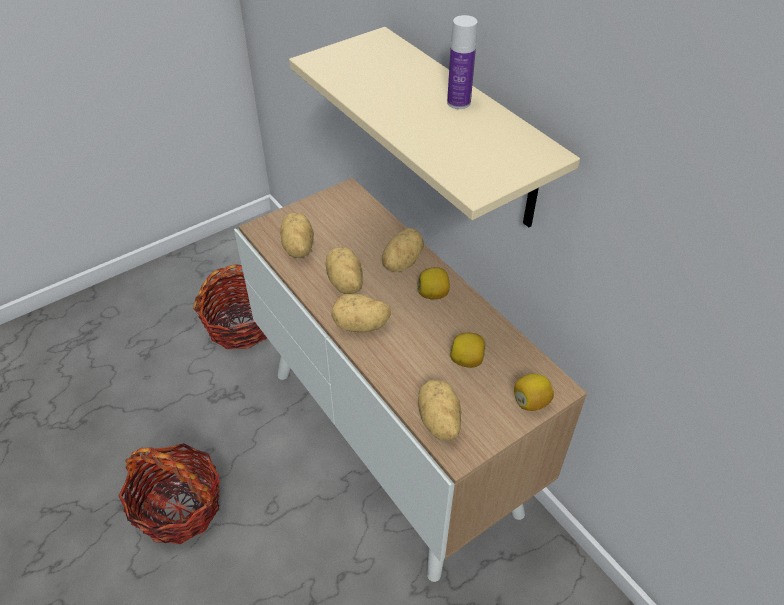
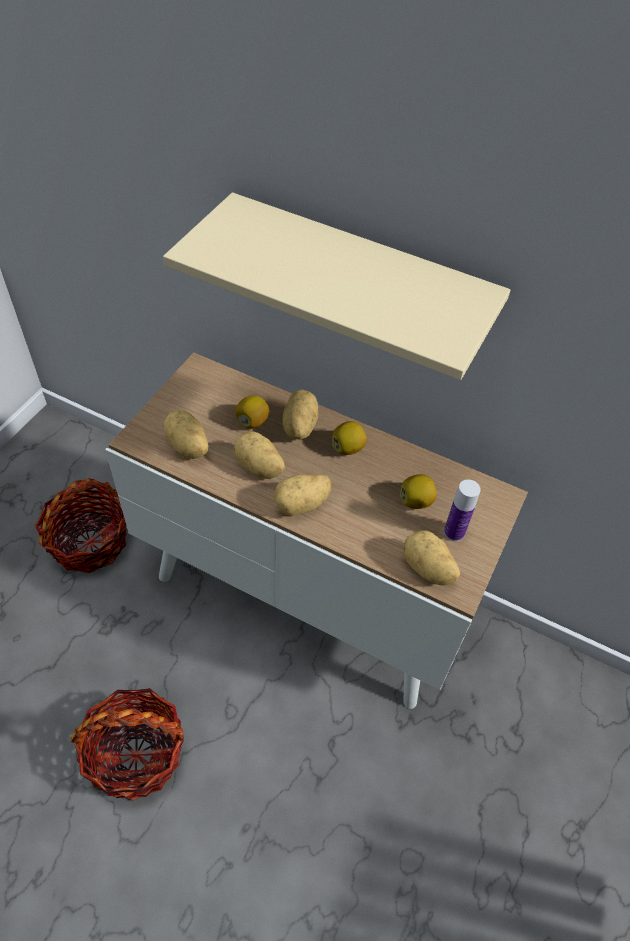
camera: 30 degrees left, 5 degrees up
(458, 102) = (368, 261): bottle -> bottle (454, 532)
(530, 402) = (490, 518): lemon -> lemon (252, 421)

